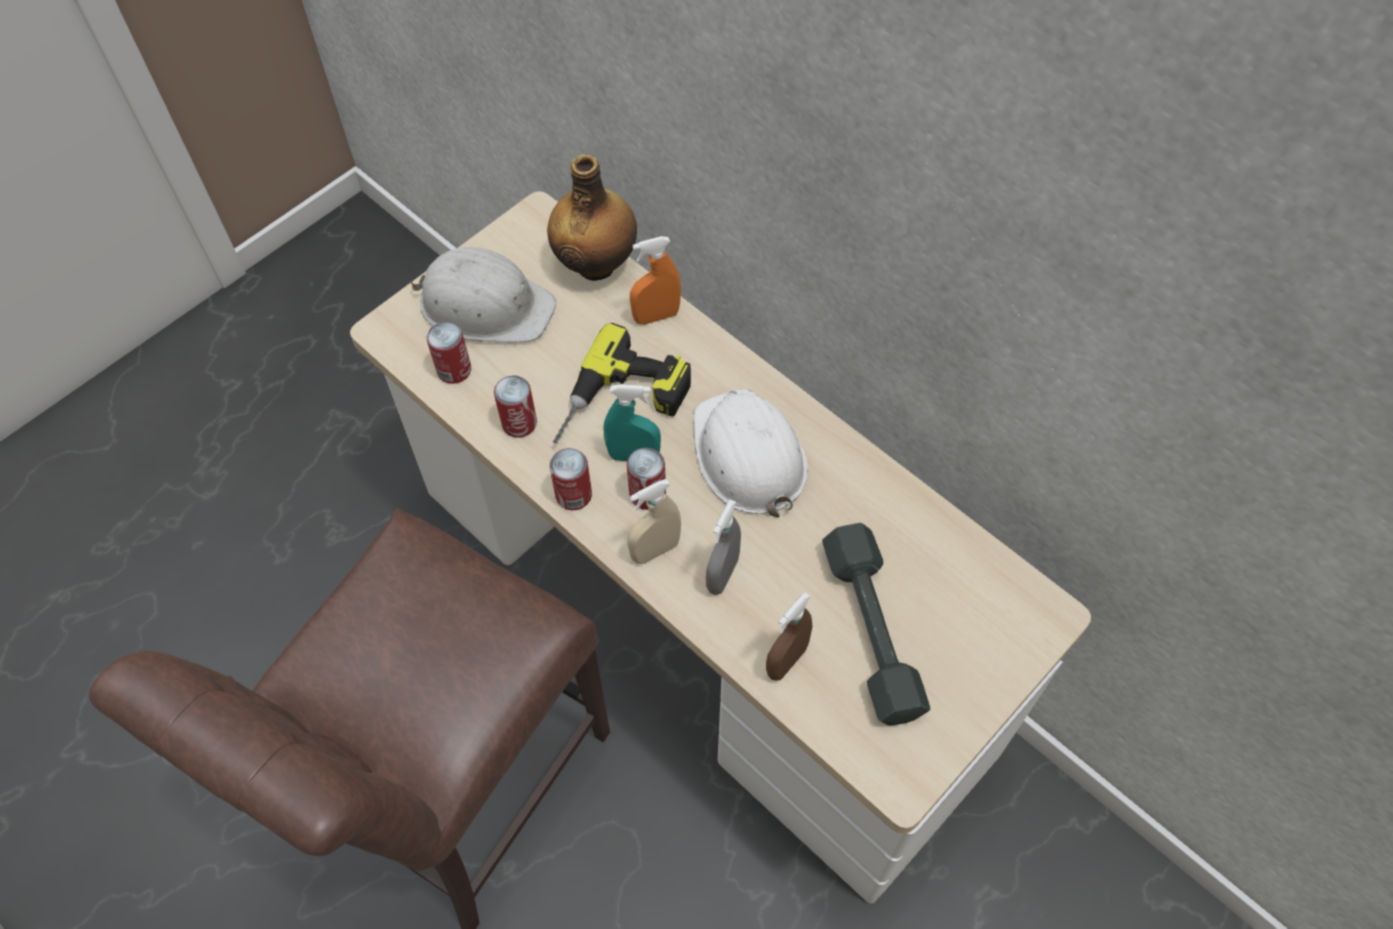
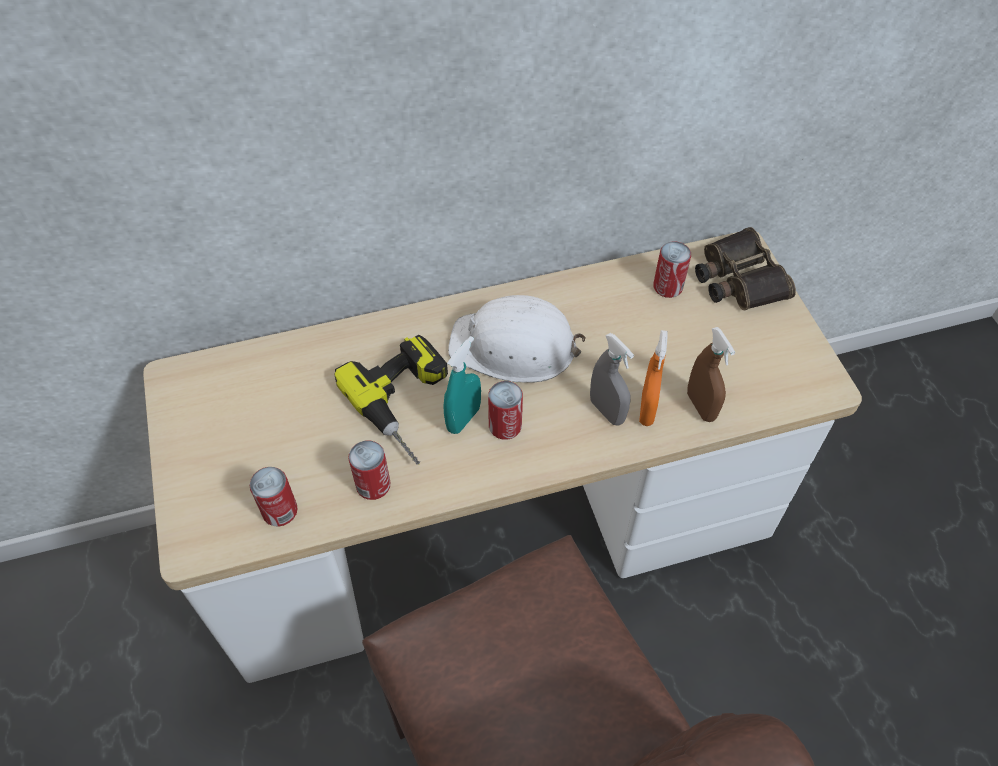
camera: 60 degrees left, 5 degrees down
(485, 305) = (231, 457): white hard hat -> none
(573, 495) = (471, 477): can -> can (668, 287)
(596, 263) = (258, 358): bottle -> none
(655, 550) = (559, 444): beige spray bottle -> none
(656, 316) = (344, 344): orange spray bottle -> orange spray bottle (647, 410)
(872, 630) = (703, 345): grey dumbbell -> none
(997, 626) = (737, 279): none -> binoculars

